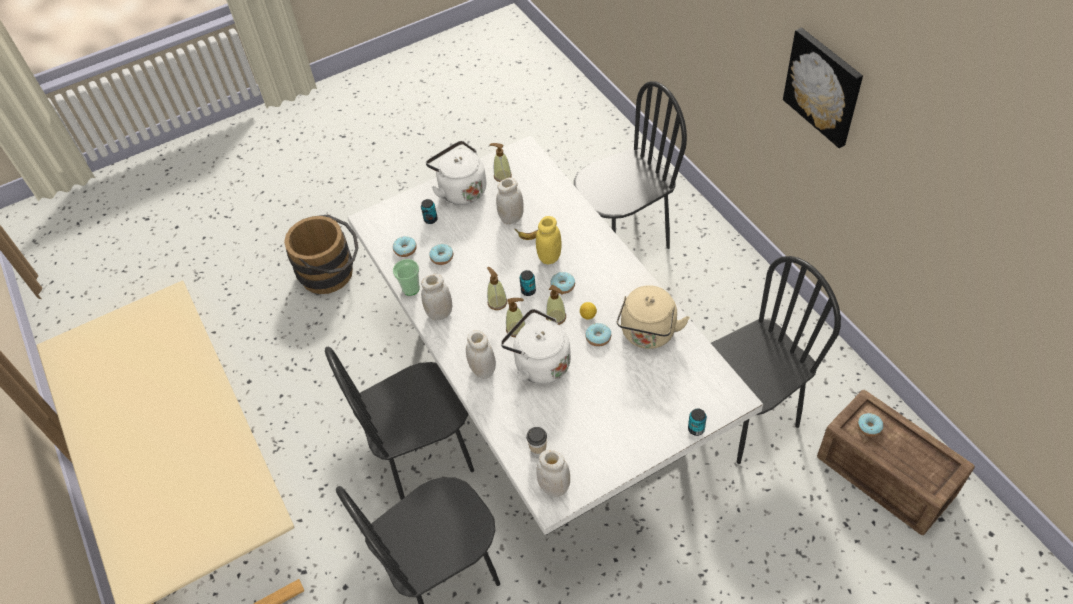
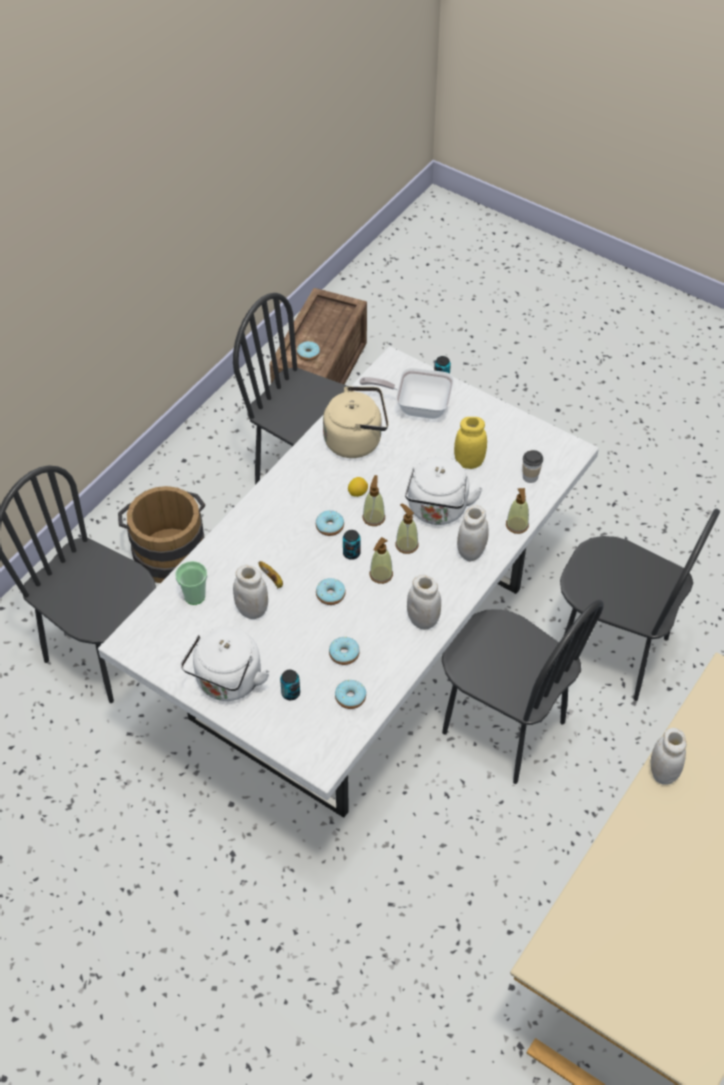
camera: 120 degrees left, 0 degrees up
(332, 273) = (294, 983): brown bucket -> brown bucket (168, 551)
(411, 288) = (404, 664): cup -> cup (194, 596)
(502, 176) = (185, 648): soap dispenser -> soap dispenser (517, 525)
(549, 257) = (295, 552): yellow jar -> yellow jar (469, 462)
(554, 487) = (557, 453): white jar -> white jar (663, 773)
(598, 337) = (381, 476): donut -> donut (330, 595)
(669, 395) = (416, 406): none -> frying pan
(824, 86) = (63, 277): picture -> none

